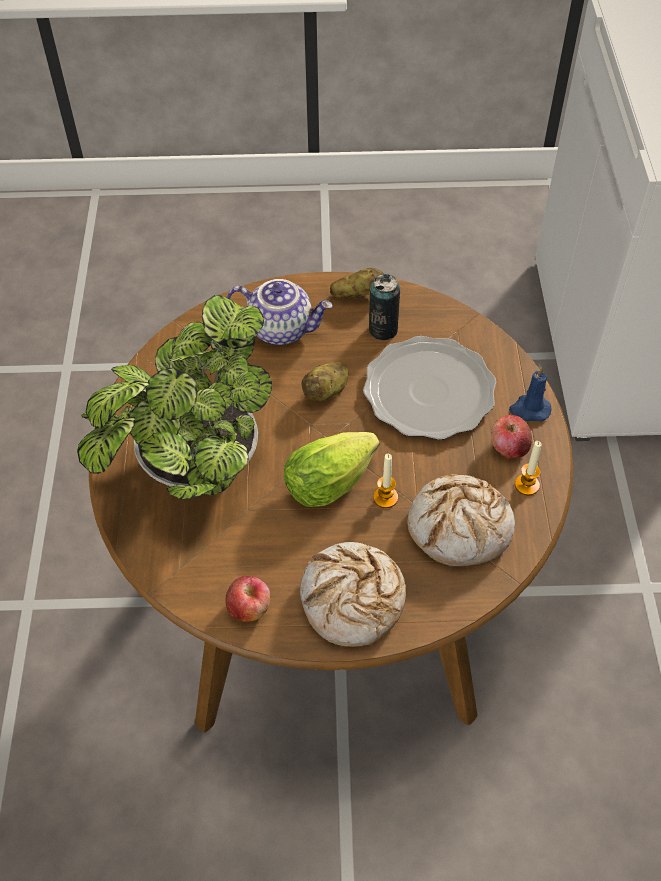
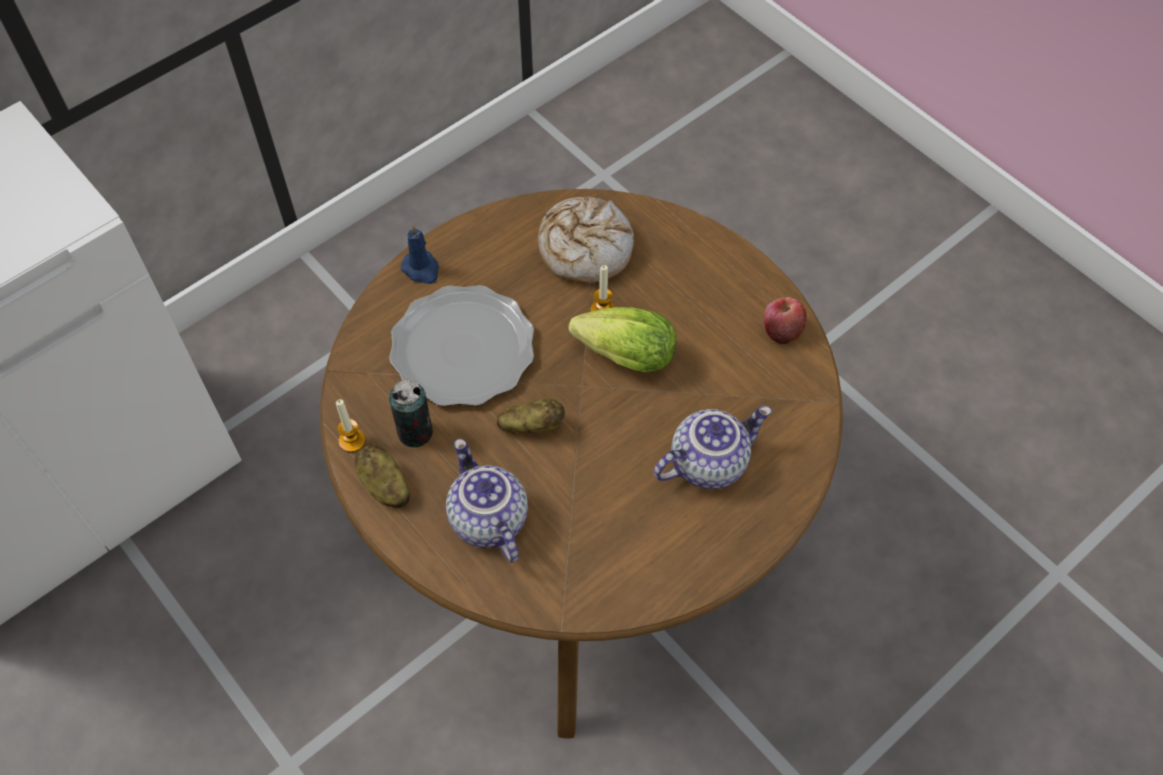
camera: 130 degrees left, 5 degrees up
(195, 470) = (708, 461): potted plant -> teapot
(352, 601) = (710, 273): bread -> none
(509, 447) = (476, 261): apple -> none
(527, 485) = (504, 230): candle -> candle (352, 440)

